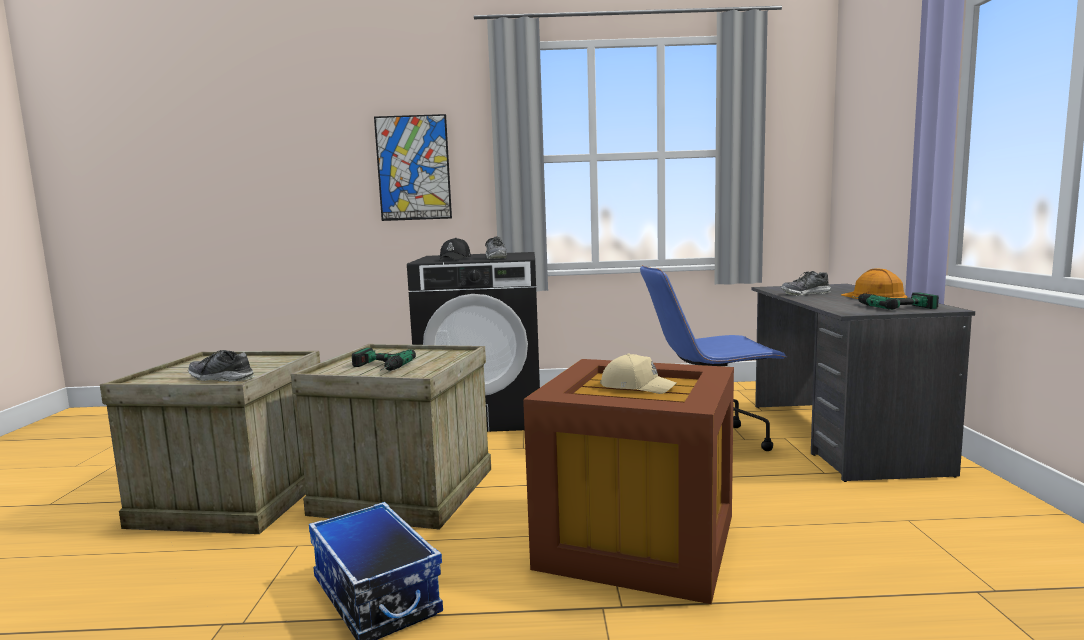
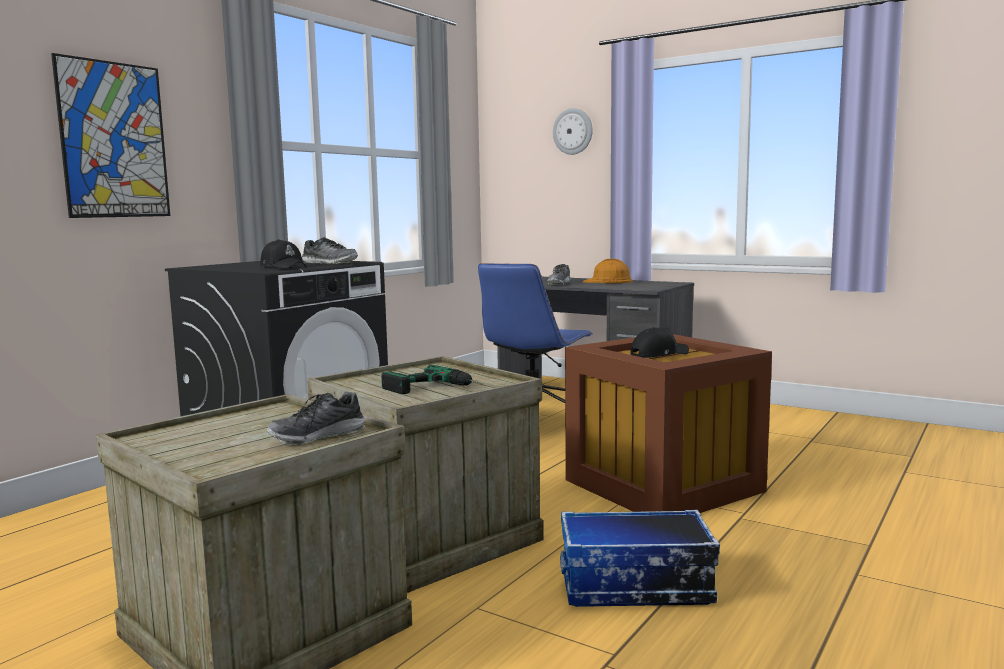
camera: 55 degrees left, 0 degrees up
(636, 387) = (658, 354): beige cap -> black cap
(890, 305) = (645, 284): power drill -> none
(899, 106) = (573, 131): none -> wall clock

